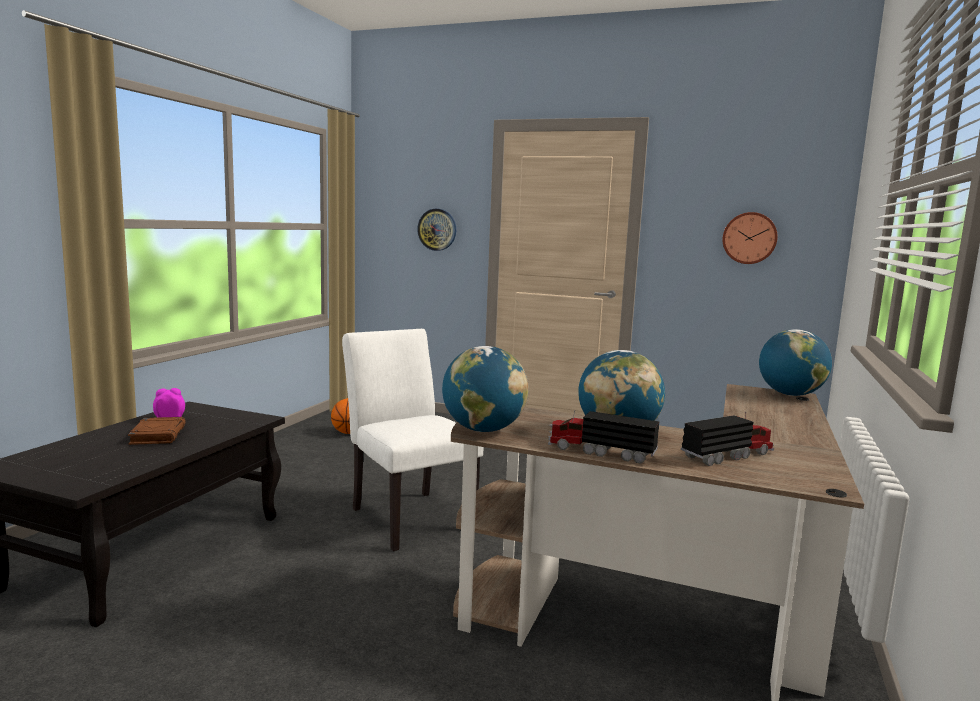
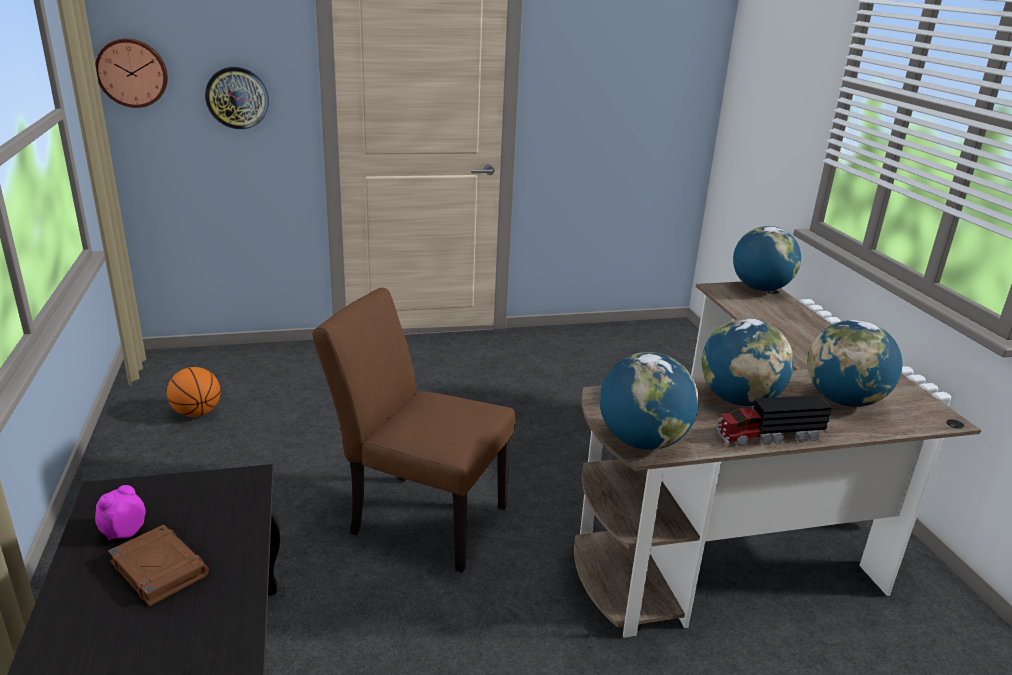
camera: 35 degrees left, 15 degrees up
(407, 515) = (418, 516): white chair -> brown chair
(728, 455) = (843, 401): toy truck -> globe
(749, 238) = (633, 95): wall clock -> wall clock (132, 72)

